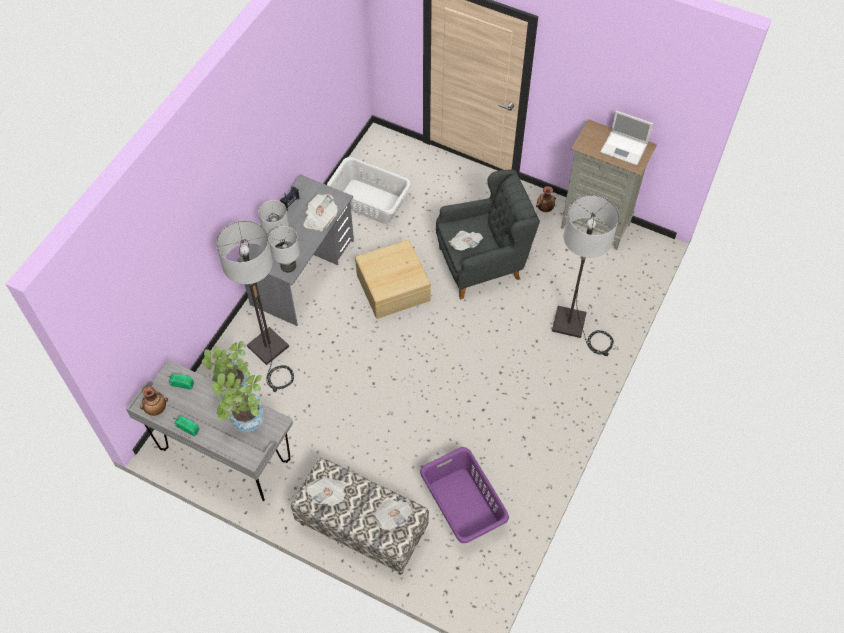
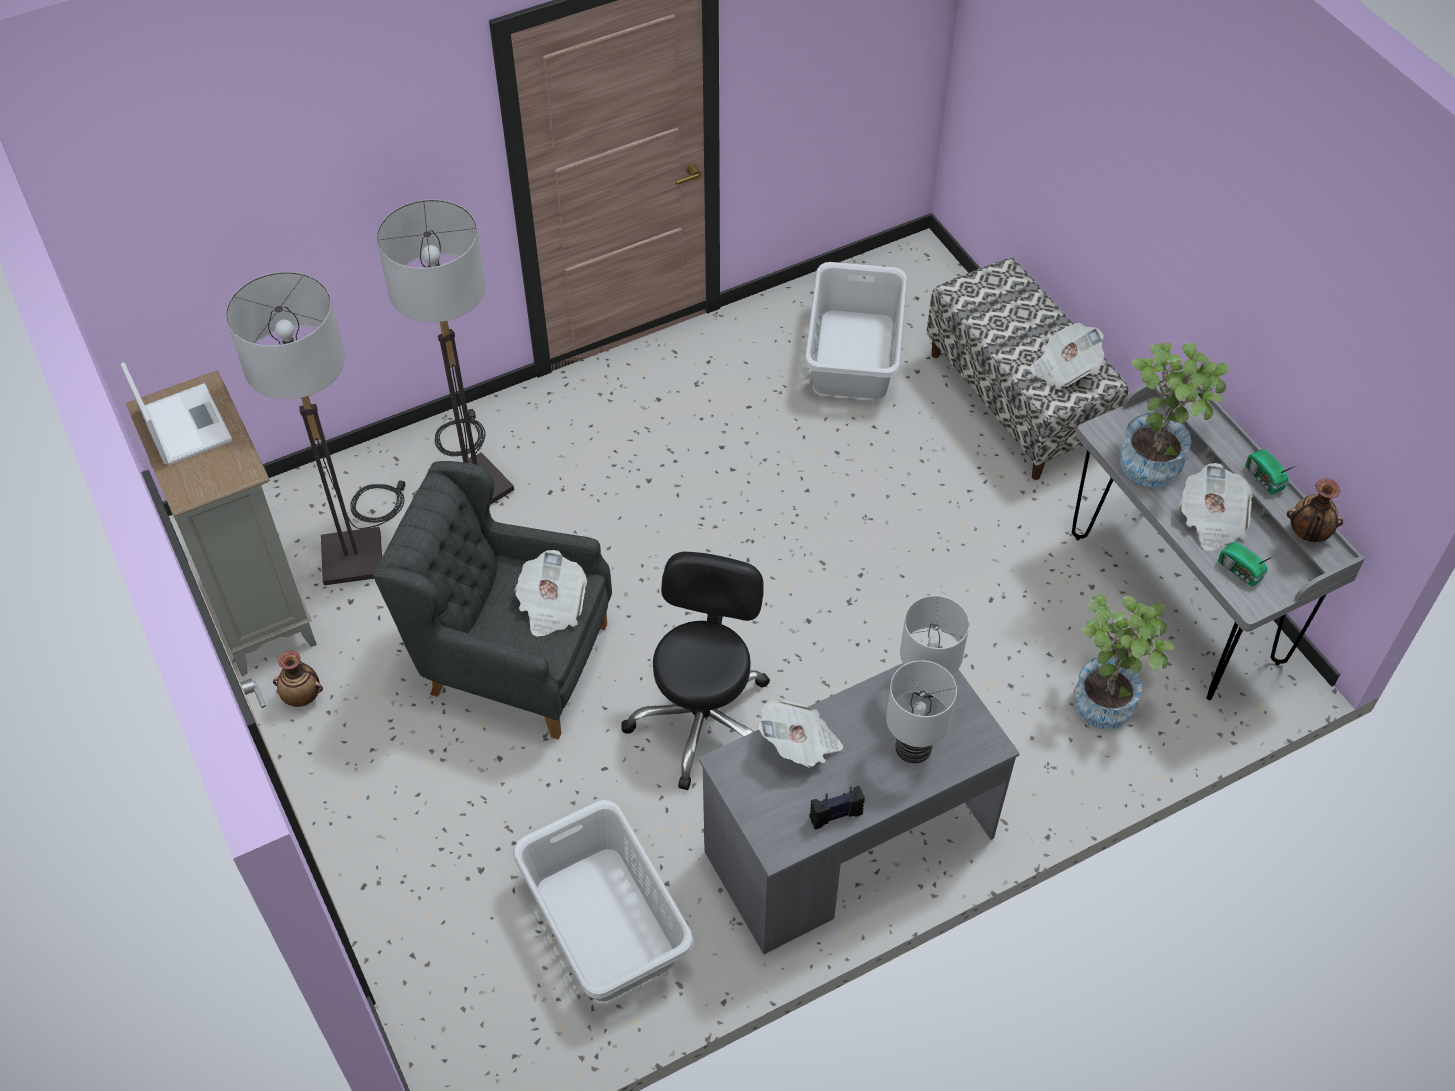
camera: 145 degrees left, 5 degrees down
(271, 356) = (1007, 716): floor lamp -> floor lamp (360, 542)
(392, 287) = (704, 715): beige storage box -> black office chair
(392, 516) = (990, 302): newspaper -> newspaper (1211, 521)
(463, 505) = (852, 355): purple laundry basket -> grey laundry basket

